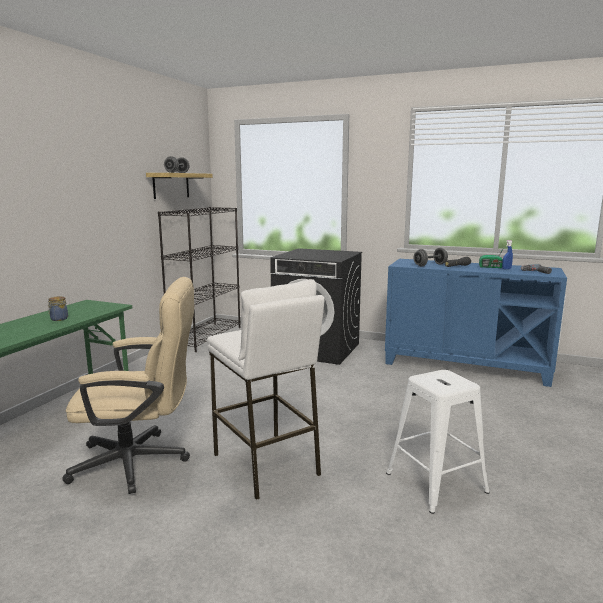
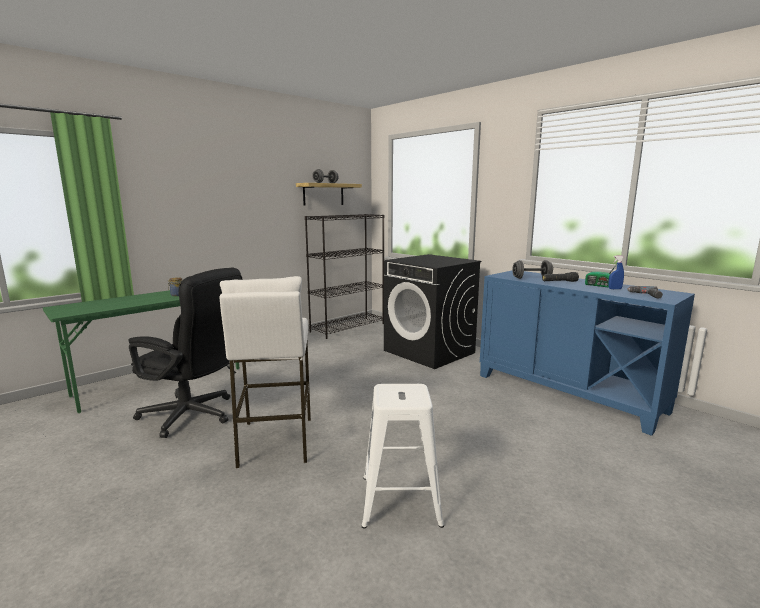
camera: 25 degrees right, 0 degrees up
(141, 462) = (195, 416): beige office chair -> black office chair

